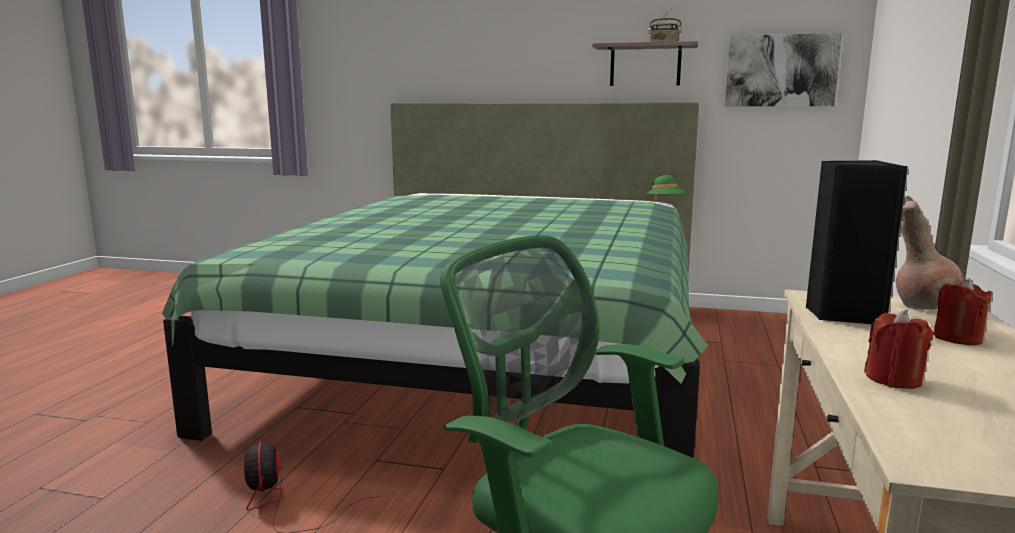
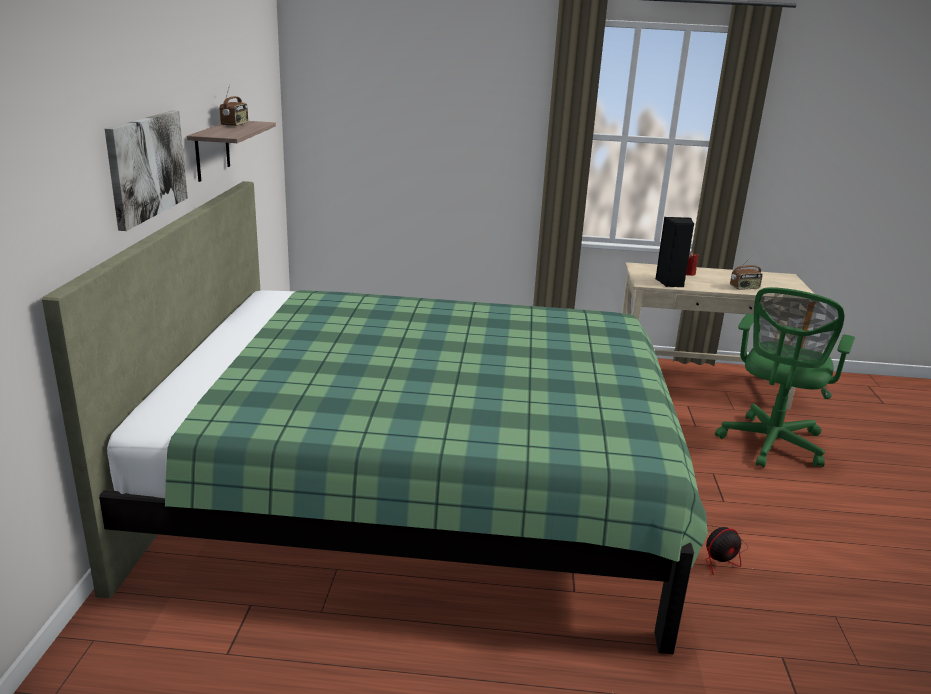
camera: 100 degrees left, 10 degrees up
(665, 203) = (279, 290): green hat -> none
(781, 70) = (261, 136): picture -> picture (146, 167)
(893, 379) = (744, 288): red candle -> radio
(923, 306) = (644, 270): brown vase -> none

